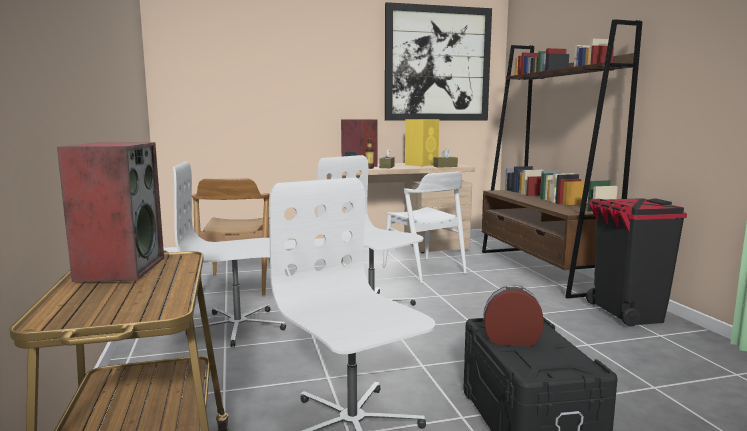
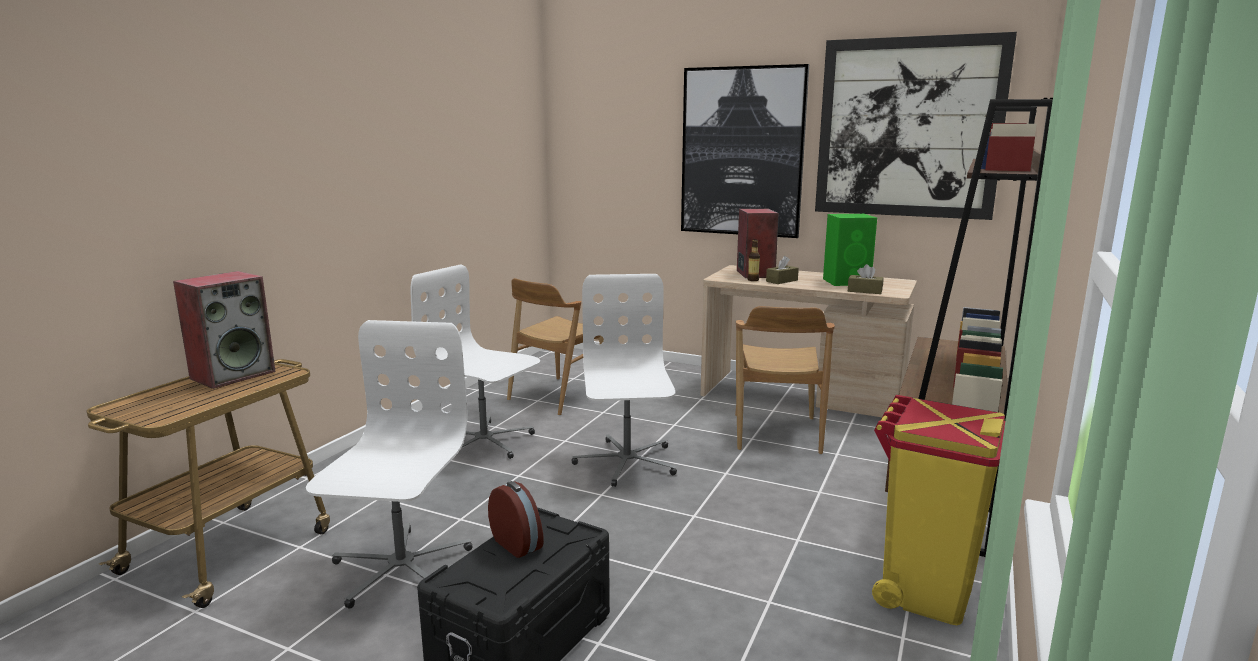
camera: 40 degrees right, 5 degrees up
(329, 79) = (742, 152): none -> picture
(422, 164) = (847, 282): yellow speaker -> green speaker
(424, 270) = (776, 433): white chair -> brown chair
(626, 314) = (925, 590): black trash can -> yellow trash can

